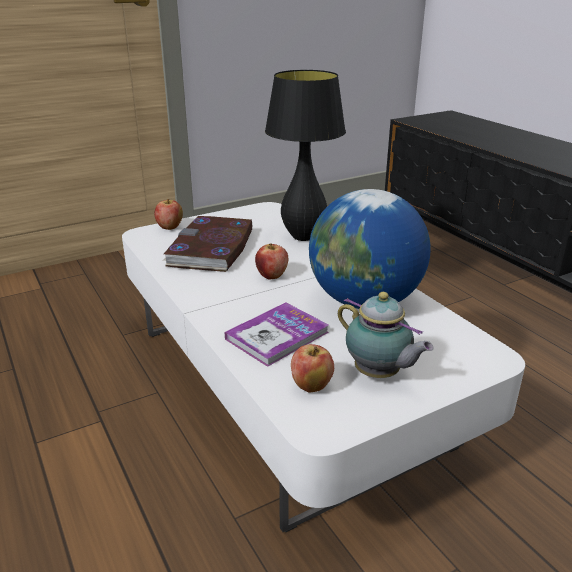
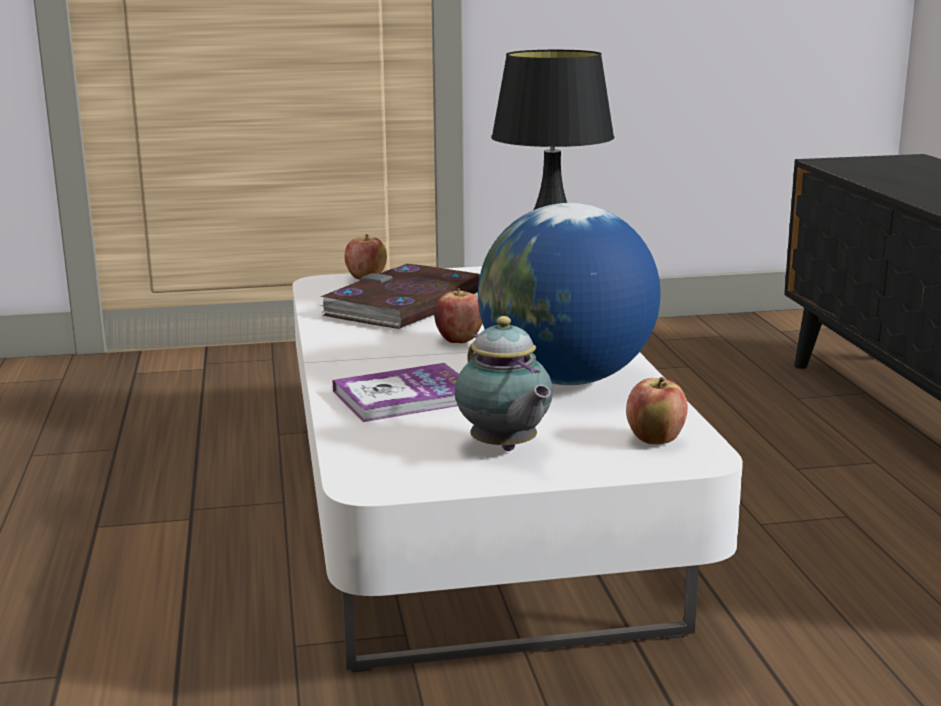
camera: 20 degrees right, 10 degrees down
(311, 386) = (401, 446): apple -> apple (654, 440)

